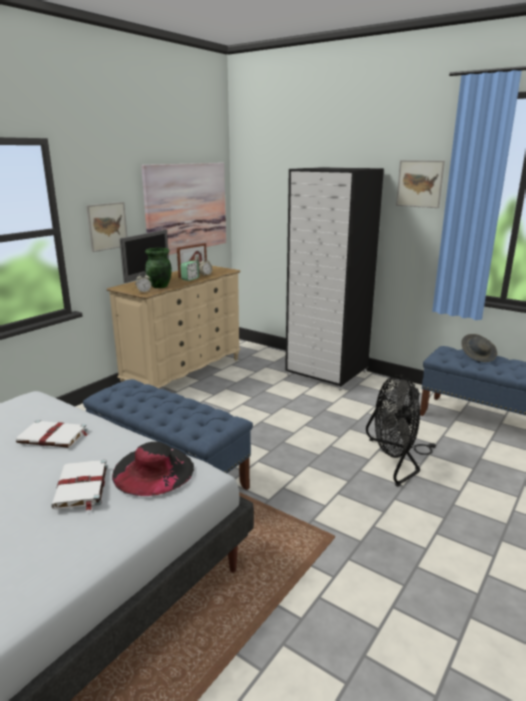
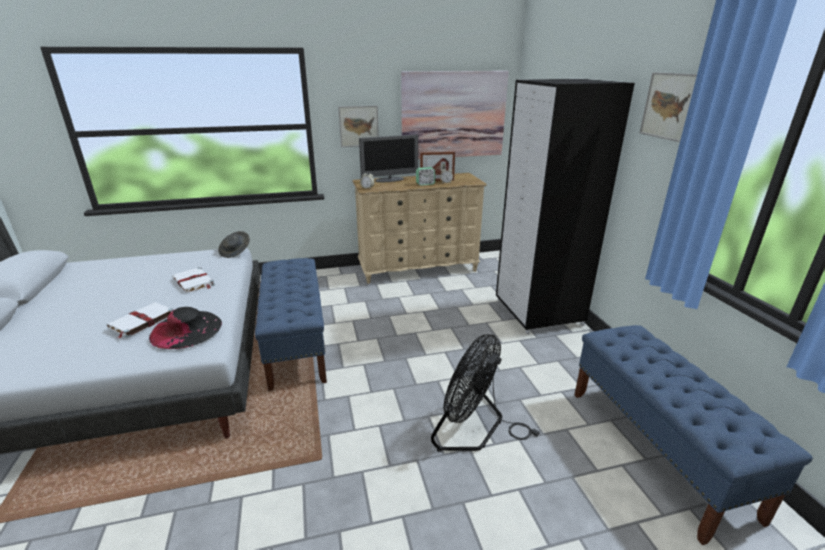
camera: 40 degrees right, 5 degrees up
(160, 286) = (388, 186): green vase -> none
(478, 356) = (658, 354): grey hat -> grey hat (235, 252)

